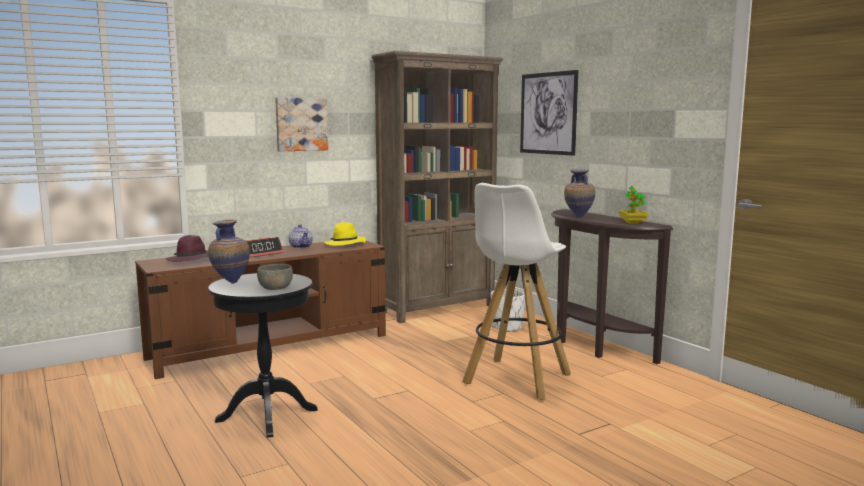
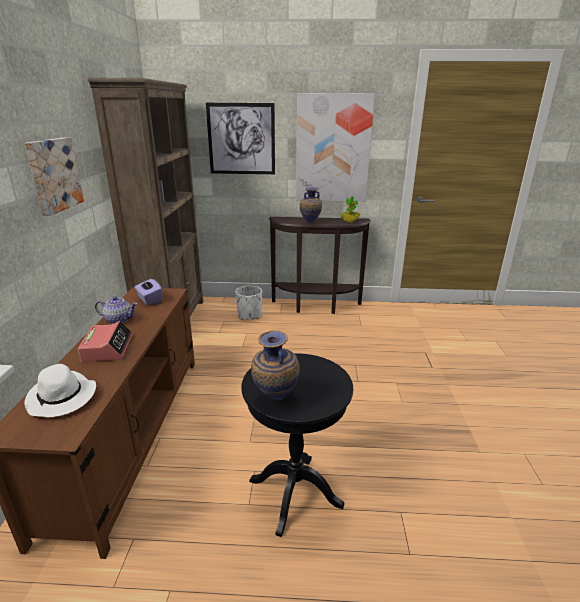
camera: 55 degrees left, 15 degrees up
(191, 260) = (62, 398): purple hat -> white hat
(275, 288) = (328, 380): grey bowl -> none
(345, 244) = (149, 300): yellow hat -> purple tissue box
(516, 379) = (339, 351): white stool -> none
(634, 124) = (332, 149): none -> picture

